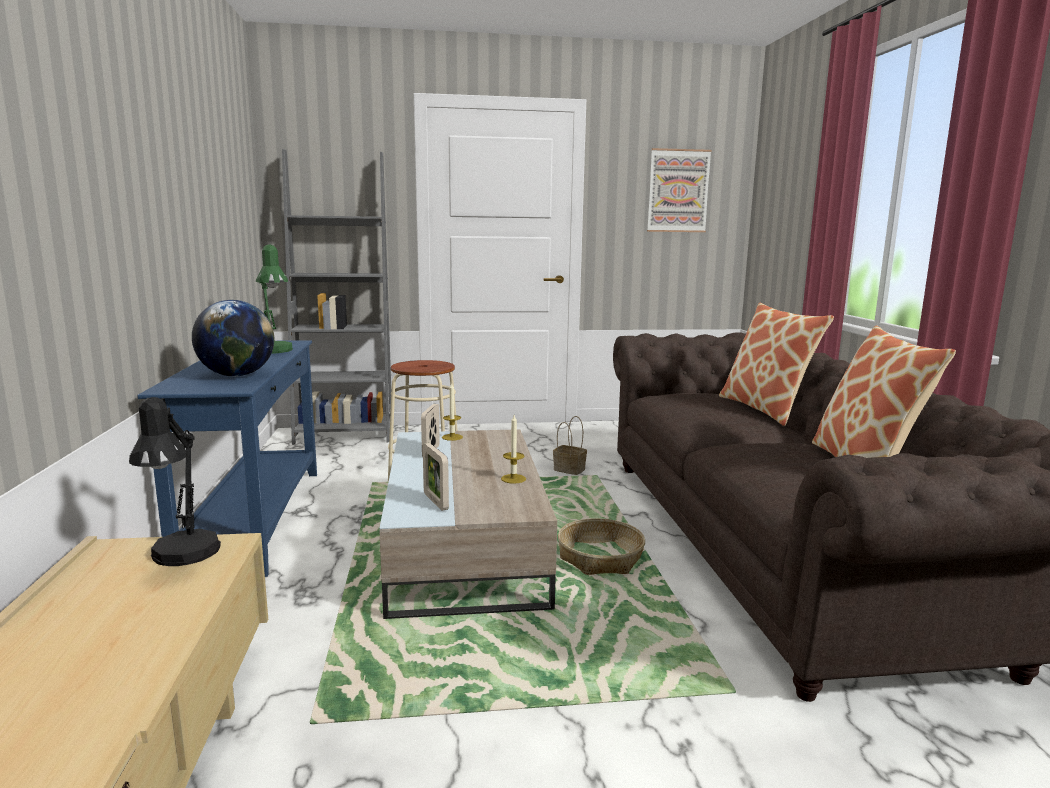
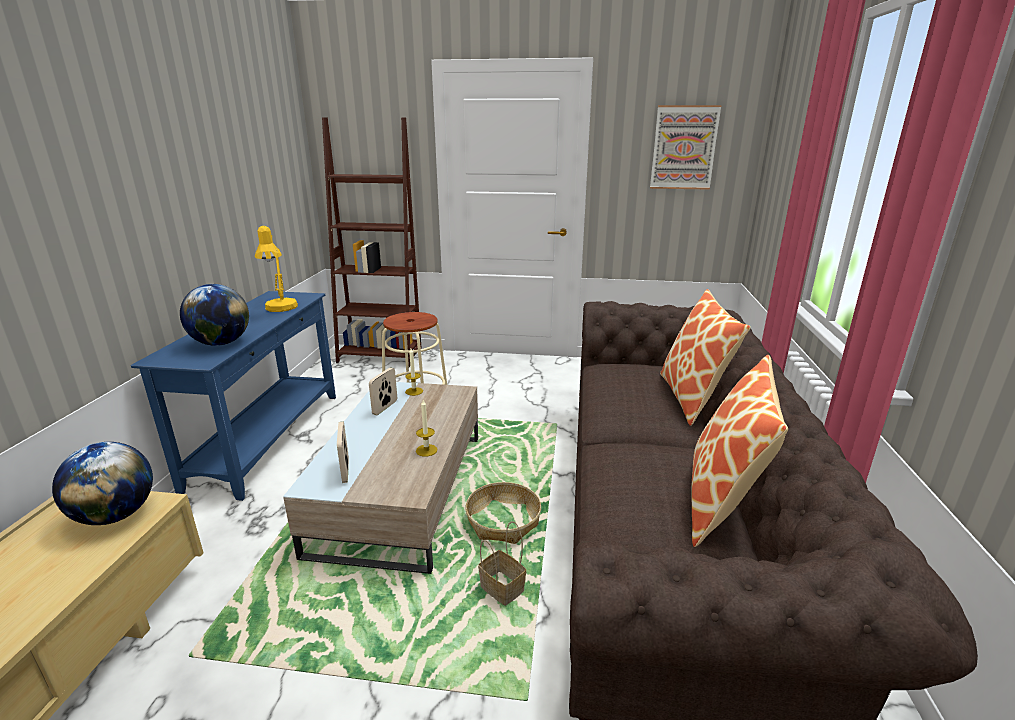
camera: 15 degrees right, 10 degrees up
(182, 558) = (116, 515): black table lamp -> globe
(274, 351) = (280, 309): green table lamp -> yellow table lamp
(344, 435) = (380, 356): grey bookcase -> brown bookcase
(568, 469) = (536, 414): basket -> basket (500, 588)

